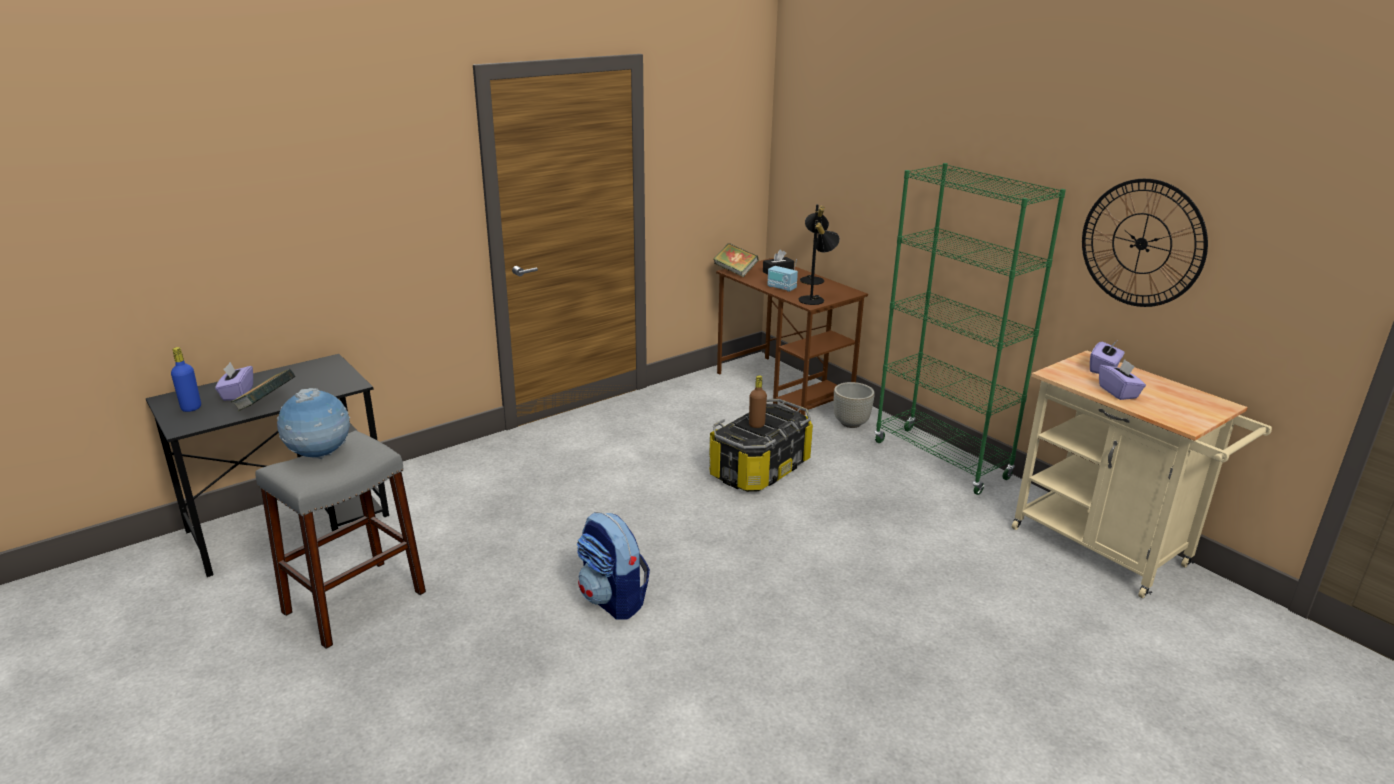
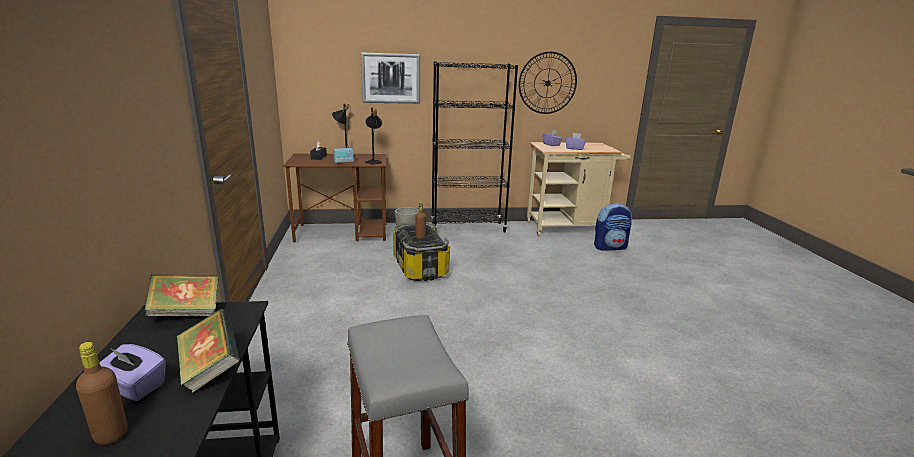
camera: 60 degrees left, 5 degrees down
(191, 408) = (111, 435): blue bottle -> brown bottle
(320, 456) = (385, 355): globe -> none
(613, 600) = (510, 356): backpack -> backpack (610, 247)
(735, 271) = (296, 162): book -> book (187, 313)
(890, 178) = (391, 78): none -> picture
(941, 460) = (468, 228): green bookcase -> black bookcase

